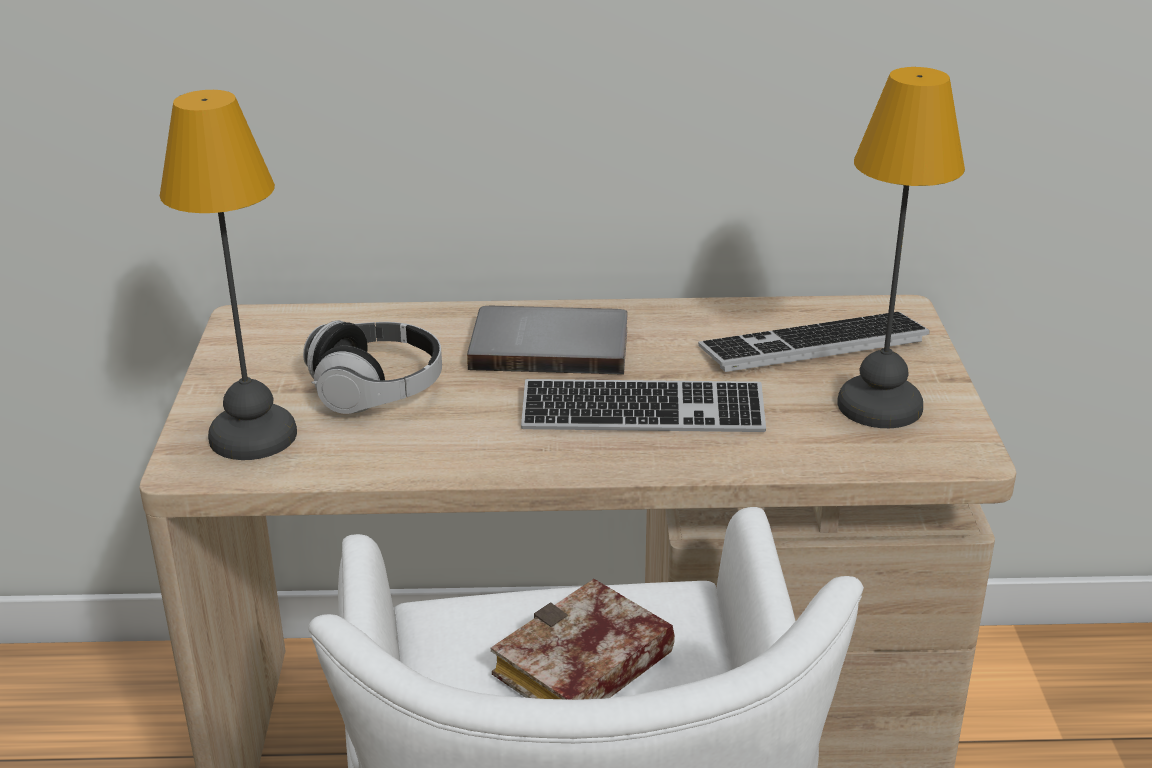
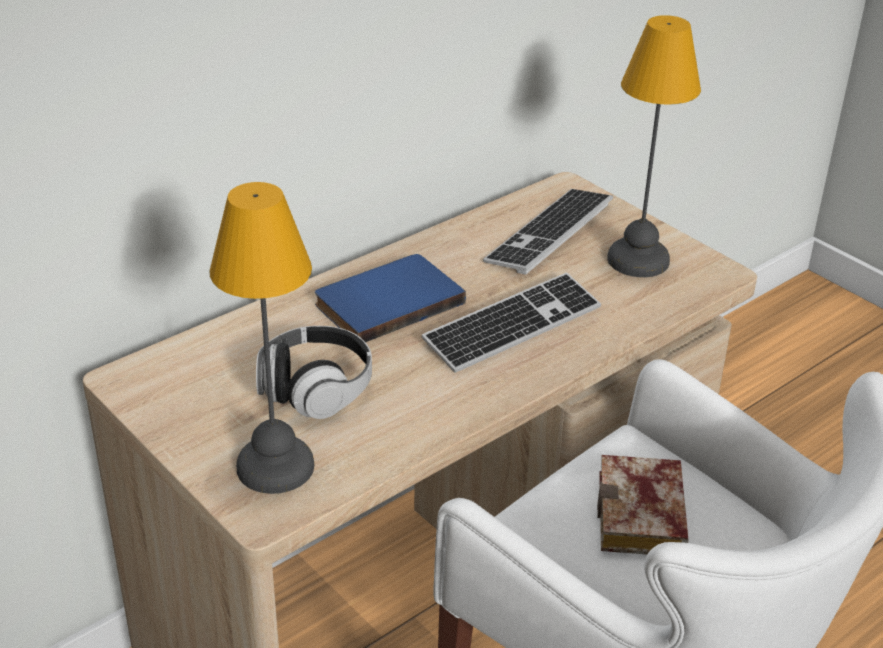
camera: 40 degrees left, 5 degrees up
(550, 344) = (386, 301): grey book -> blue book

